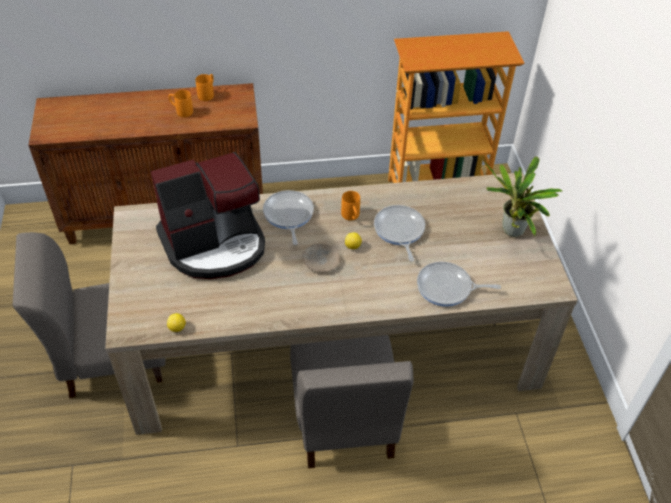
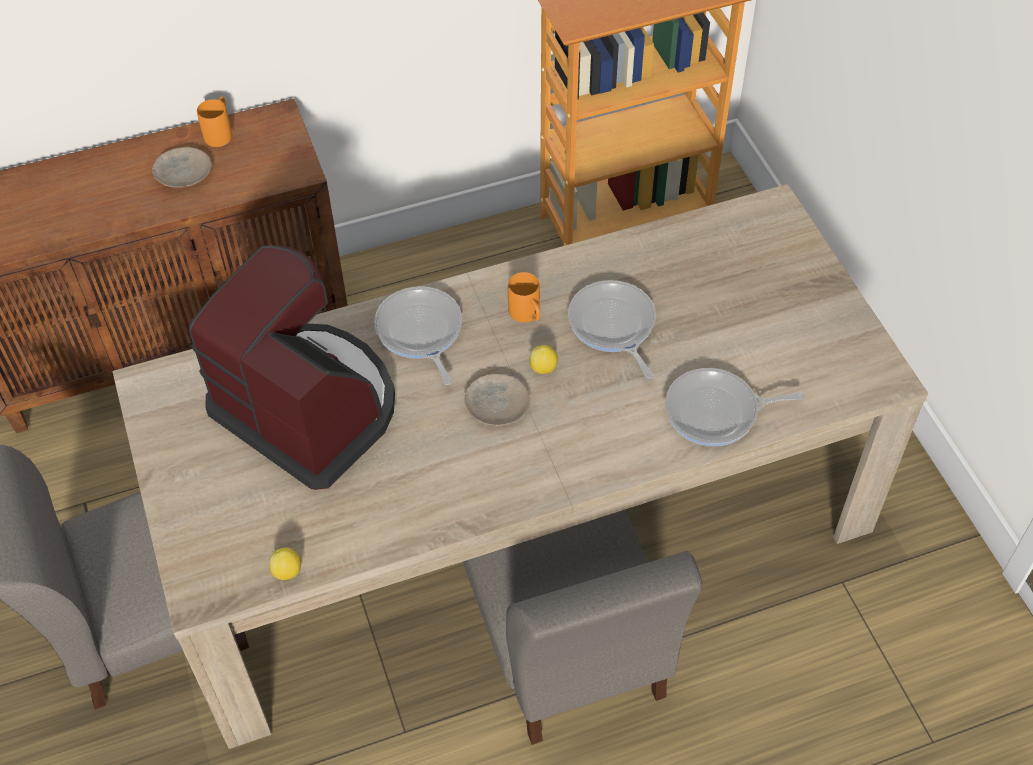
camera: 10 degrees left, 5 degrees up
(181, 111) = (183, 173): orange mug -> beige plate
(215, 244) = (309, 408): coffee machine -> coffee machine turned 105 degrees counterclockwise
(512, 233) = (797, 295): potted plant -> none

